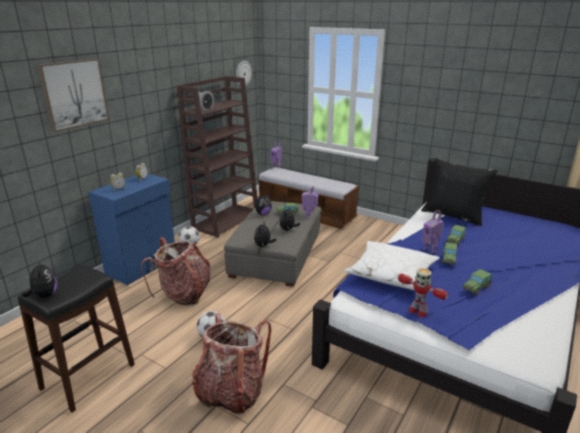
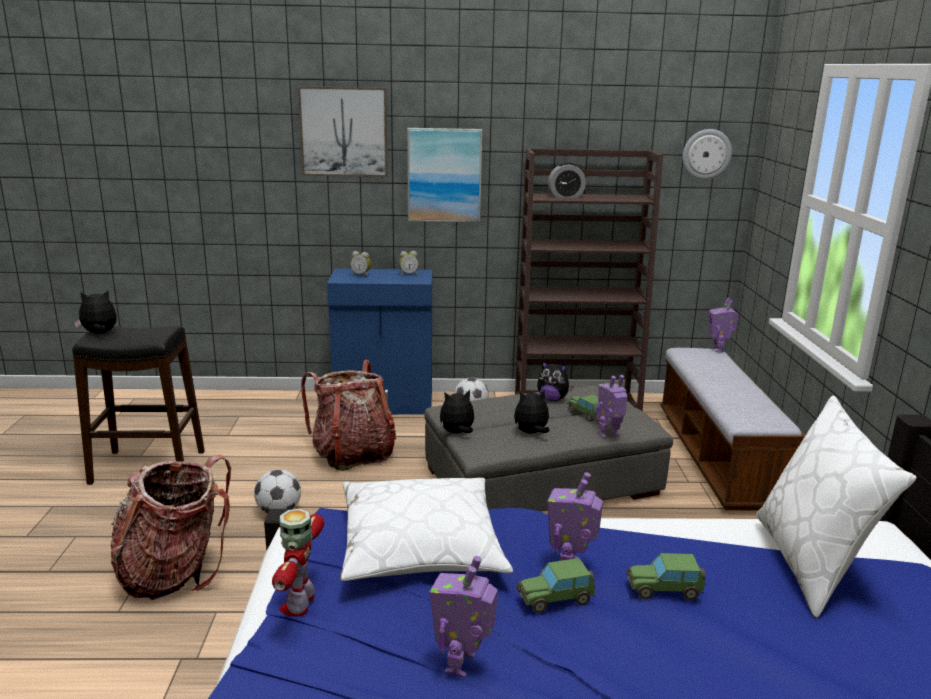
camera: 55 degrees right, 5 degrees down
(44, 296) = (99, 333): plush toy -> plush toy turned 135 degrees counterclockwise
(137, 110) = (444, 175): none -> picture
(453, 215) = (811, 563): black pillow -> white pillow
(476, 288) = (462, 664): toy car -> toy robot

